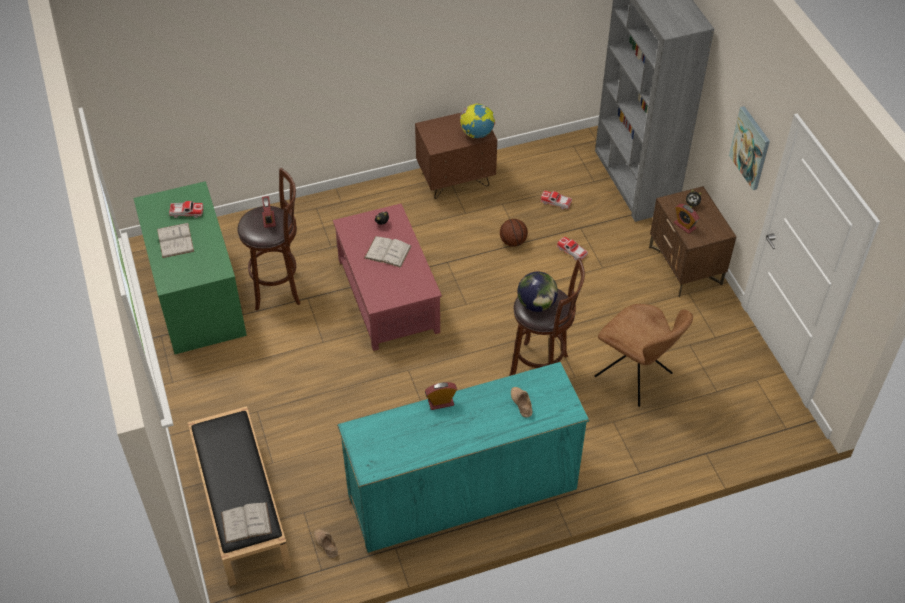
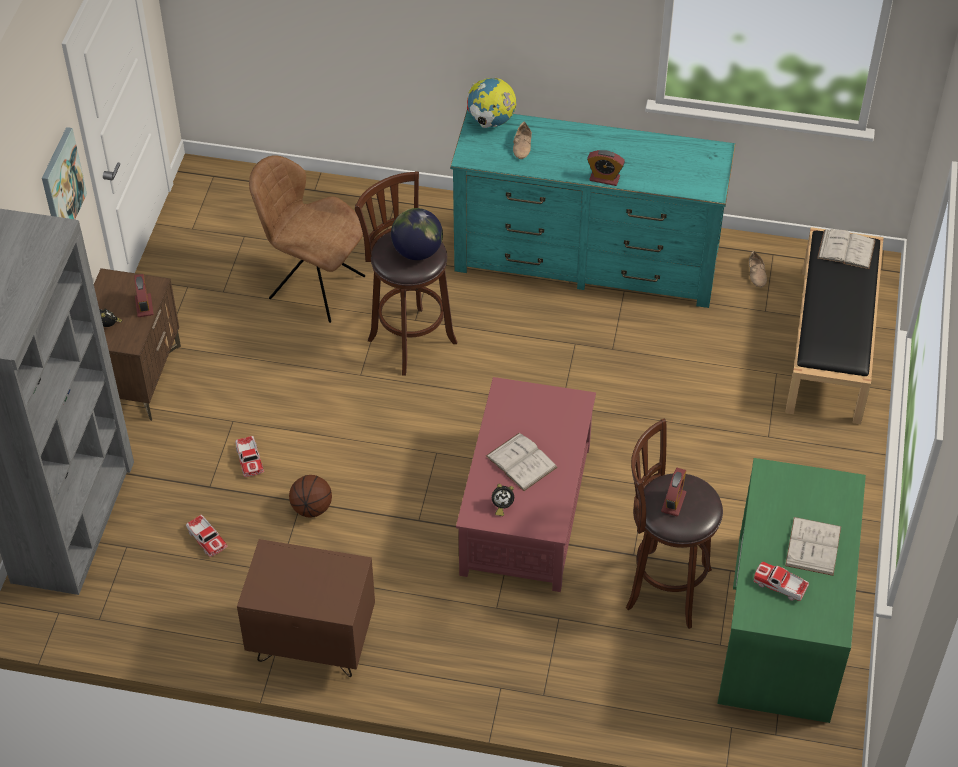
camera: 150 degrees left, 0 degrees up
(477, 134) = (279, 561): globe -> globe (491, 121)
(635, 376) = (314, 286): brown chair -> brown chair turned 45 degrees counterclockwise

